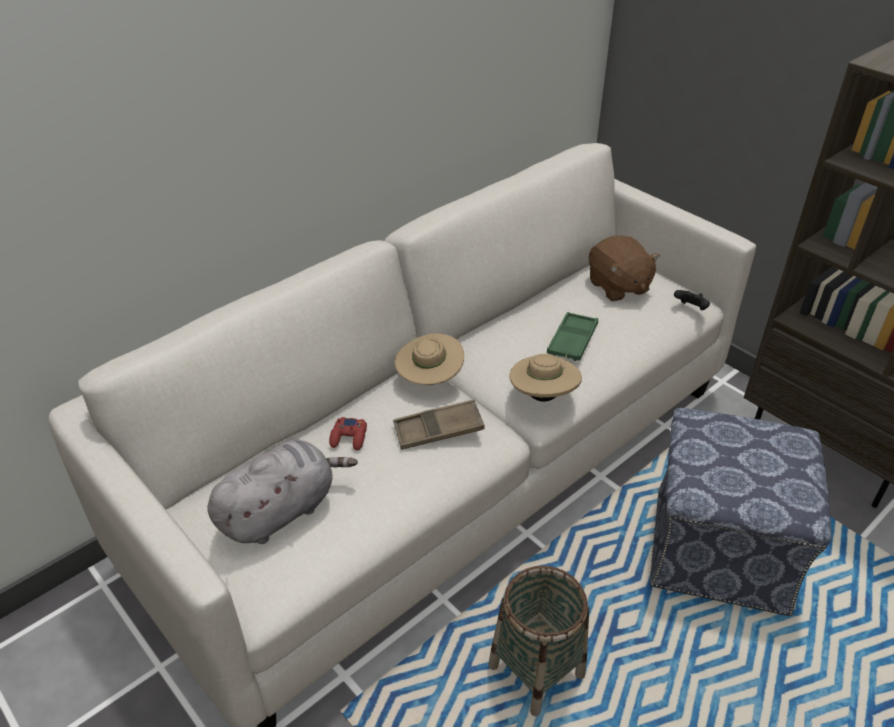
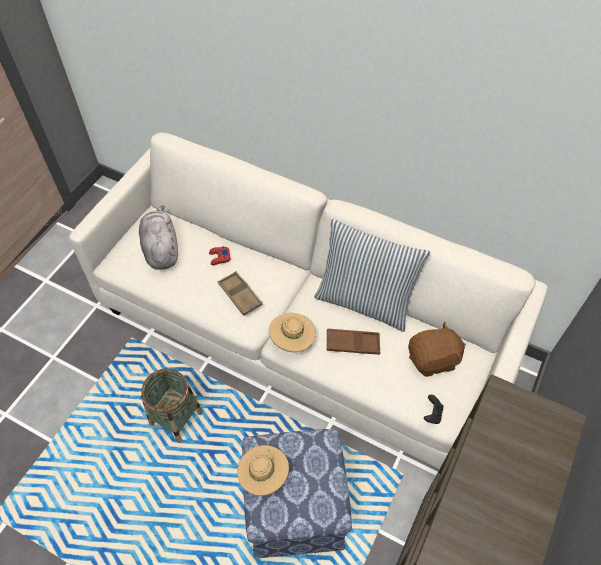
camera: 70 degrees right, 15 degrees up
(281, 511) = (161, 249): grey plush toy -> grey plush toy turned 135 degrees counterclockwise
(429, 379) = (284, 278): beige hat -> beige hat (263, 476)
(508, 316) = (364, 301): none -> pillow
(572, 341) = (352, 344): green tray -> brown tray
(618, 287) = (433, 360): brown plush toy -> brown plush toy turned 150 degrees counterclockwise

